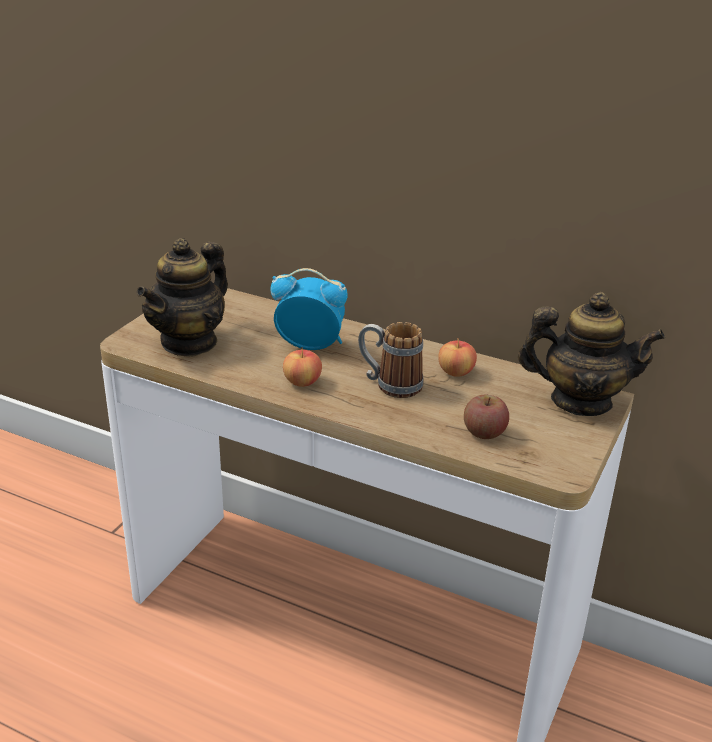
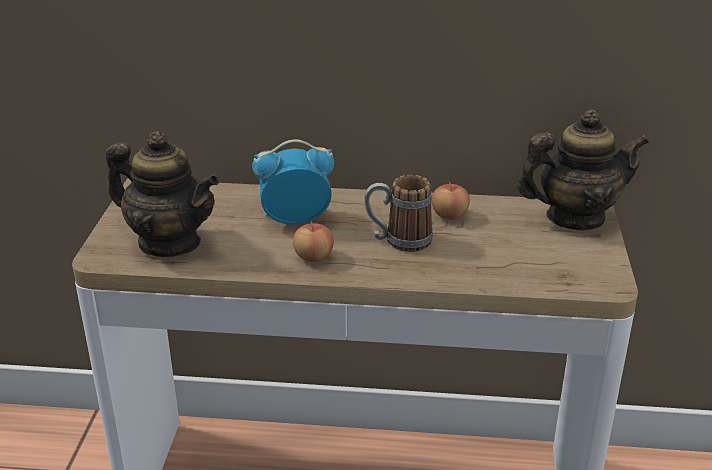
camera: 20 degrees left, 0 degrees up
(189, 342) = (169, 243): teapot -> teapot turned 75 degrees counterclockwise
(484, 432) = (515, 265): apple -> none

